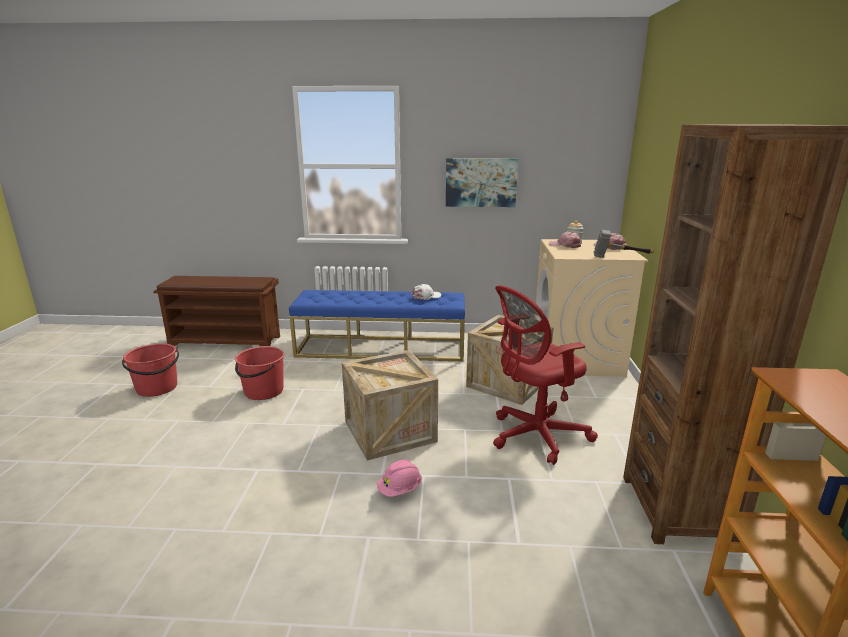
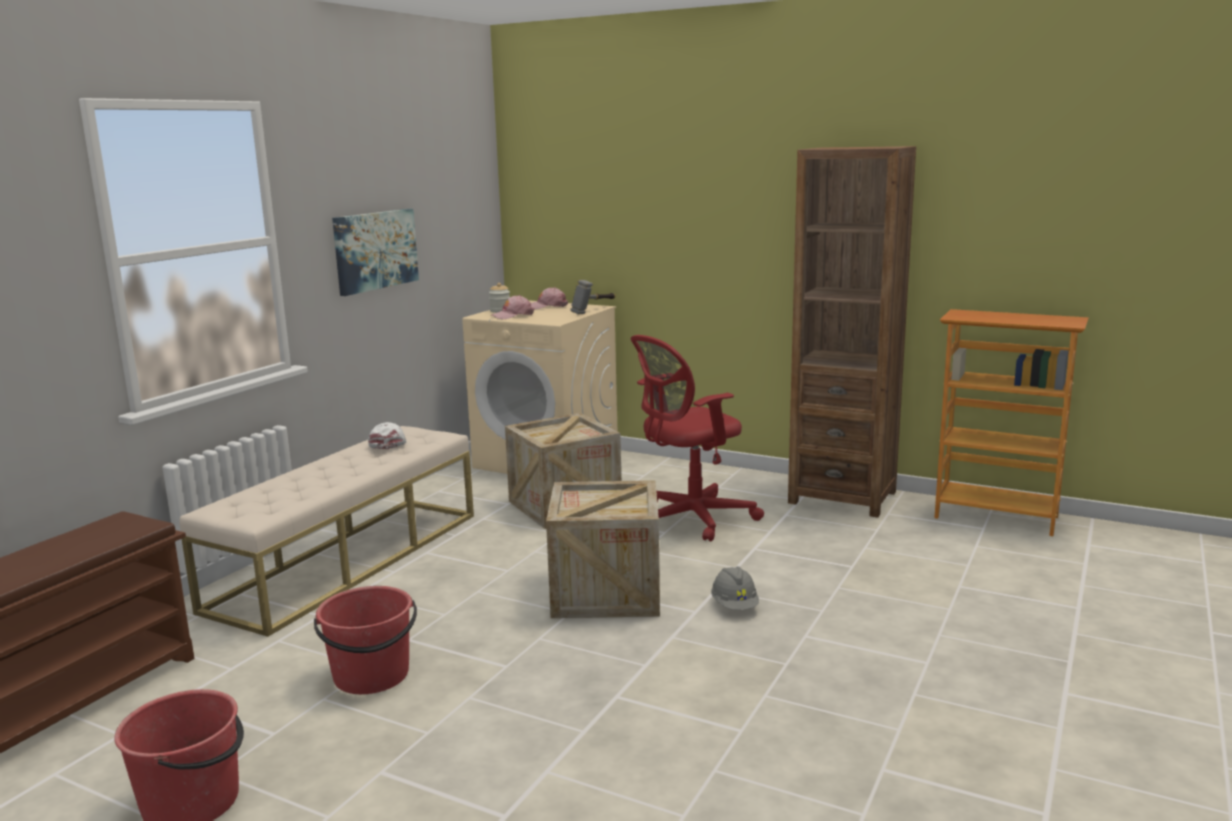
camera: 65 degrees left, 5 degrees down
(381, 348) = (348, 560): blue bench -> beige bench
(400, 490) = (734, 606): pink hard hat -> grey hard hat
(534, 436) = (690, 520): red office chair -> red office chair turned 60 degrees clockwise

